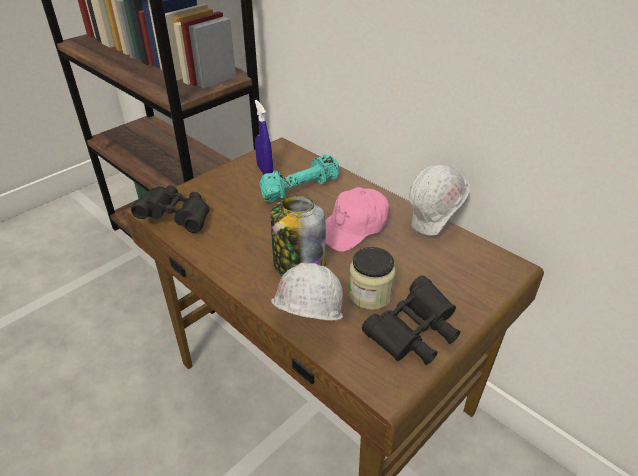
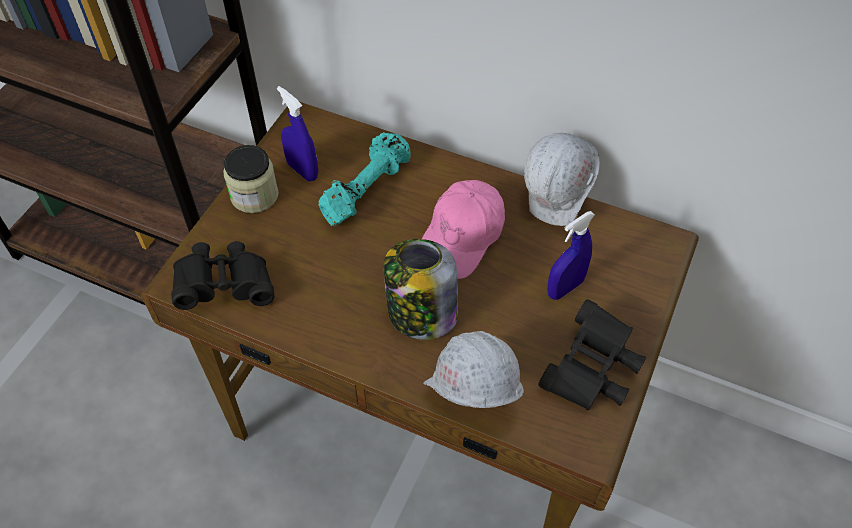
camera: 20 degrees left, 15 degrees up
(370, 294) = (523, 330): jar -> jar (254, 195)
(416, 276) = (565, 288): none -> blue spray bottle

